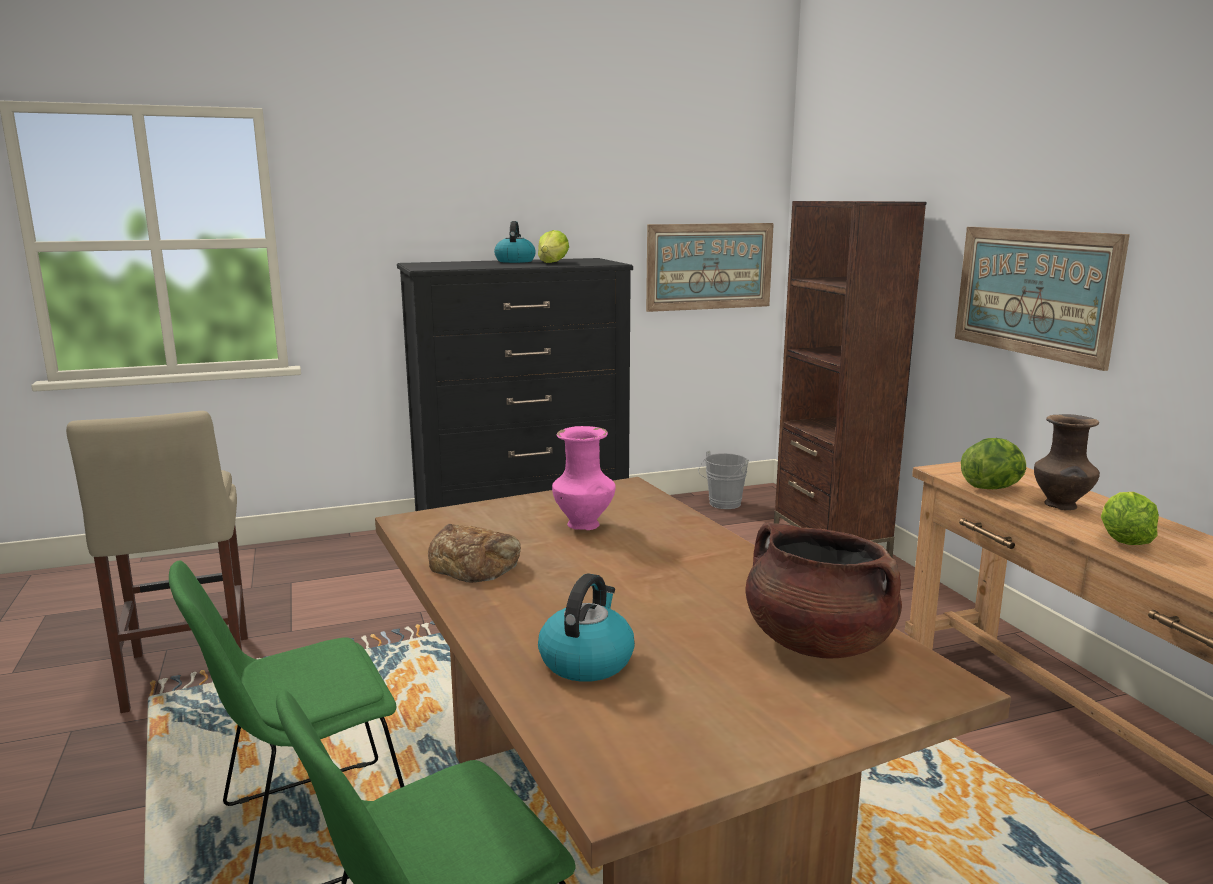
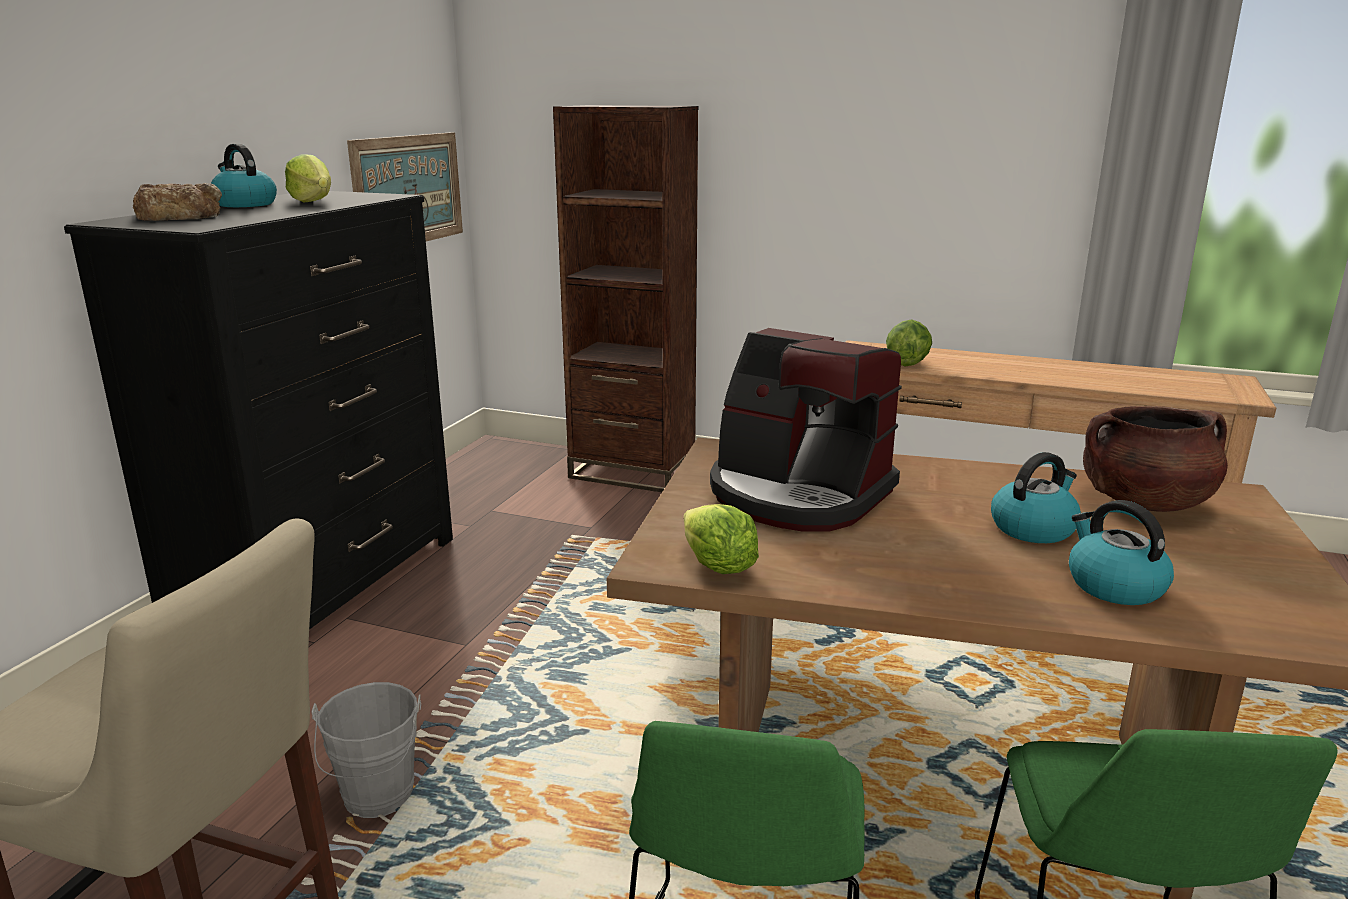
camera: 50 degrees left, 5 degrees up
(474, 564) = (833, 567): bread -> bread (180, 216)
(584, 525) = (798, 494): pink vase -> coffee machine
(661, 609) = (1033, 528): none -> kettle
(722, 504) = (480, 471): grey bucket -> grey bucket (377, 800)
(1033, 292) = (840, 189): picture -> none
(1061, 506) = (966, 364): brown vase -> none
(1123, 541) = (1044, 376): lettuce -> lettuce (718, 567)

